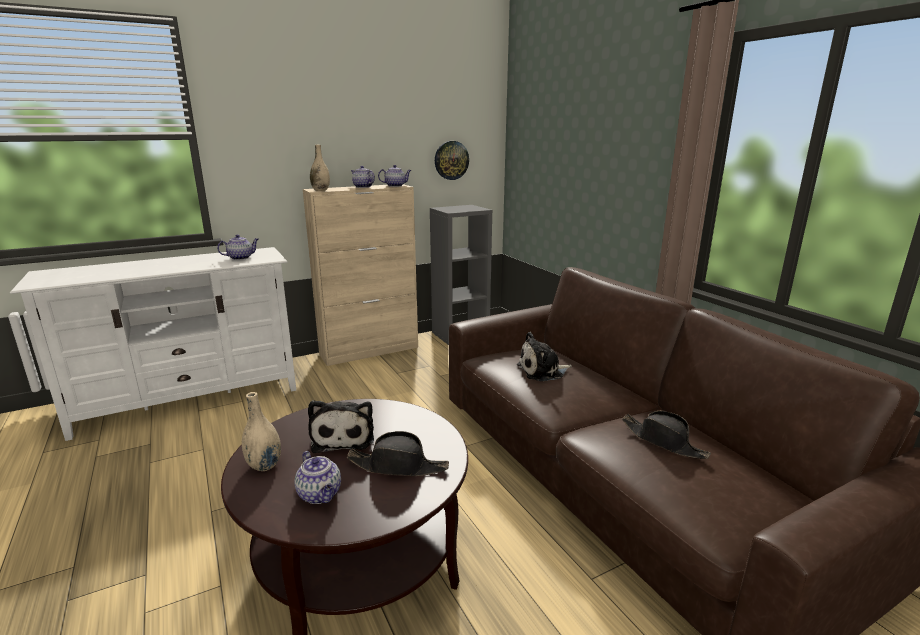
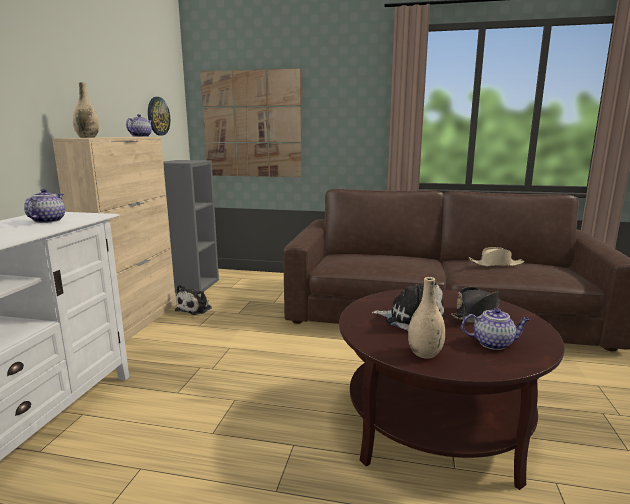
camera: 50 degrees left, 5 degrees down
(362, 187) = (113, 137): teapot -> none
(543, 371) = (377, 259): plush toy -> plush toy (195, 309)
(548, 171) = (251, 124): none -> picture
(663, 441) = (496, 264): black hat -> beige hat

